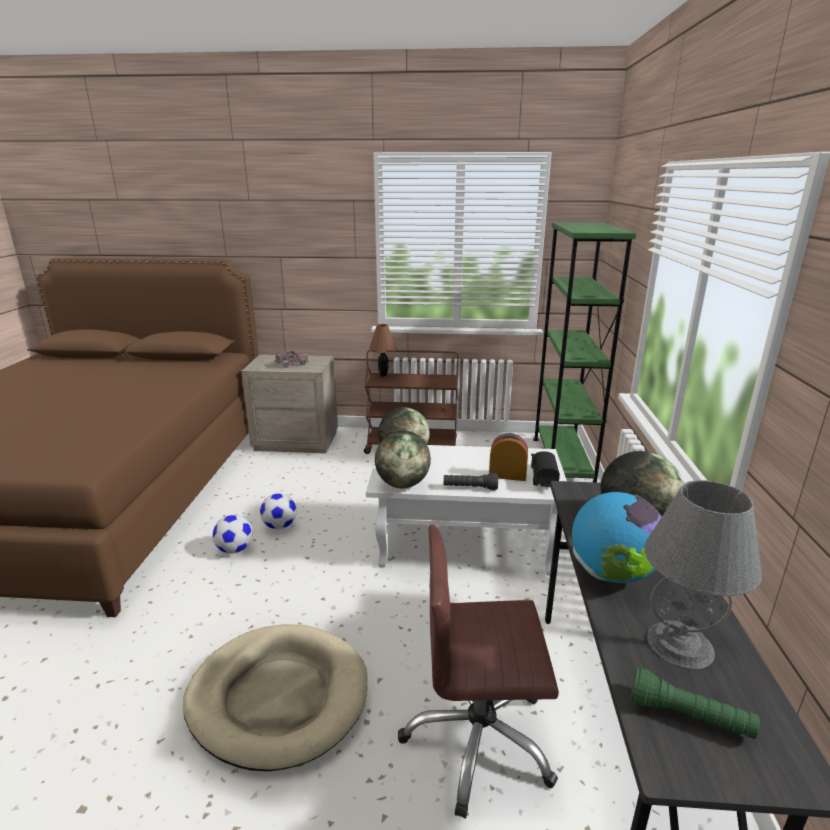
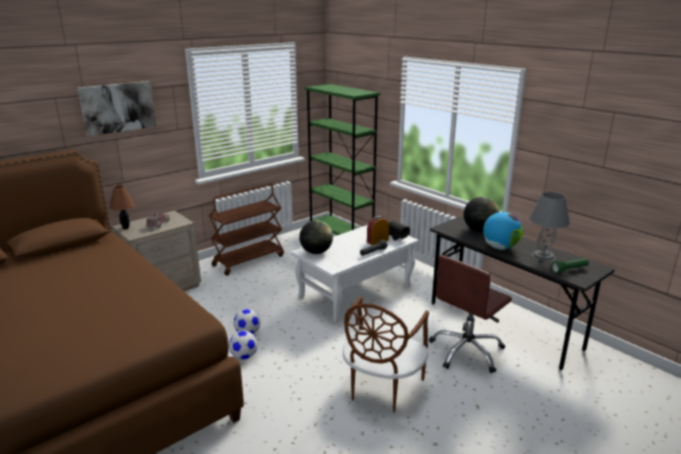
camera: 45 degrees left, 0 degrees up
(279, 697) = (381, 388): beige dog bed -> brown chair
(283, 219) = (118, 107): none -> picture
(383, 375) = (221, 214): brown table lamp -> brown table lamp (125, 228)
(402, 484) = (342, 264): globe -> none

